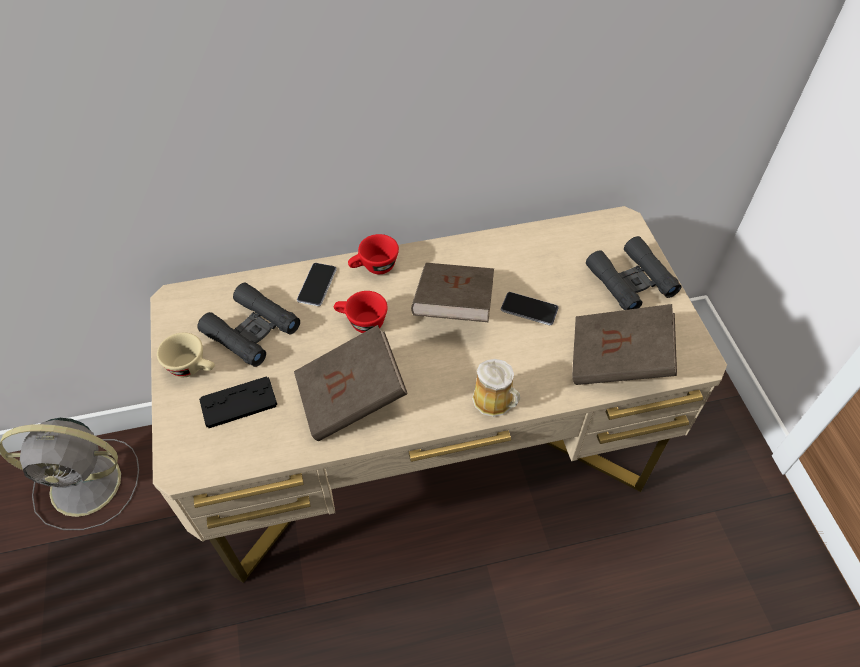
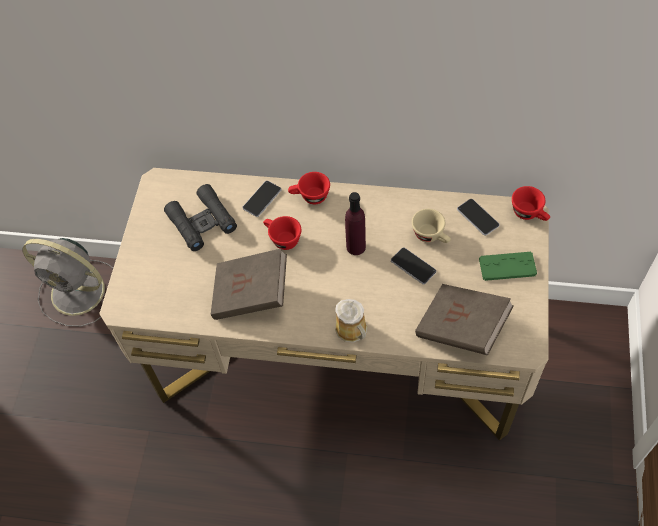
camera: 25 degrees right, 5 degrees up
(193, 367) = (152, 238): beige cup -> beige cup (431, 236)
(238, 403) = (173, 274): black game controller -> none
(453, 306) = (356, 247): brown book -> purple bottle
(572, 240) = (478, 217): none -> phone
(624, 222) = (529, 214): none -> red cup
(631, 281) = (507, 267): black binoculars -> green game controller

